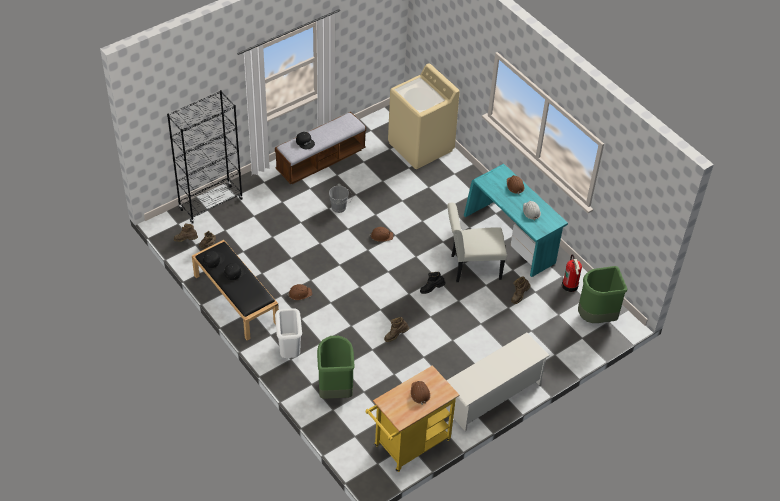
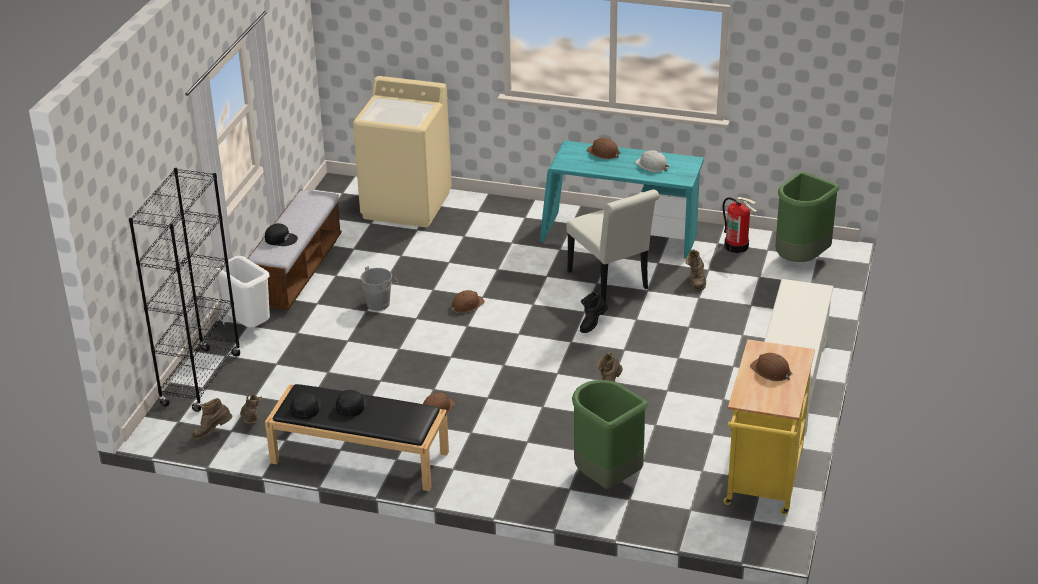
camera: 35 degrees left, 15 degrees down
(289, 351) = (498, 472): white trash can -> white trash can (248, 327)
(471, 267) = (610, 283): white chair -> white chair turned 75 degrees counterclockwise

